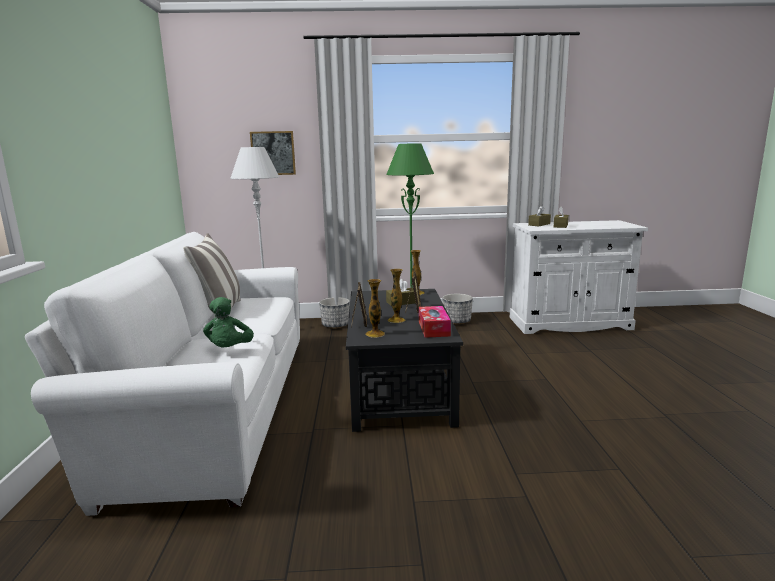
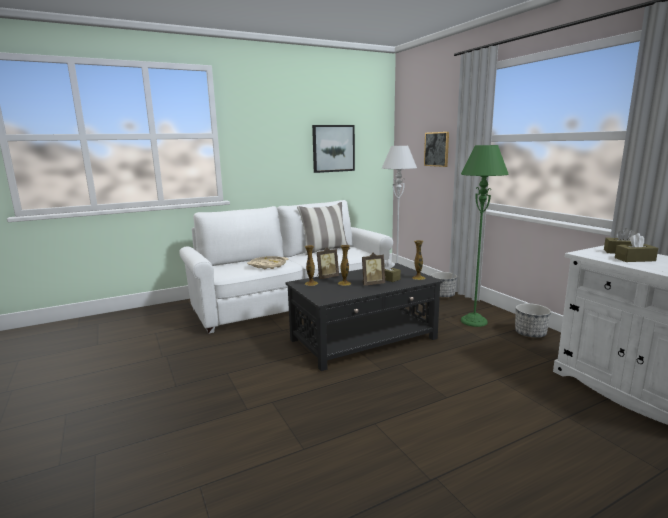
camera: 65 degrees right, 0 degrees up
(133, 152) = (333, 148): none -> picture
(229, 350) = (268, 265): green plush toy -> beige tray
(434, 328) = (337, 295): tissue box -> none

